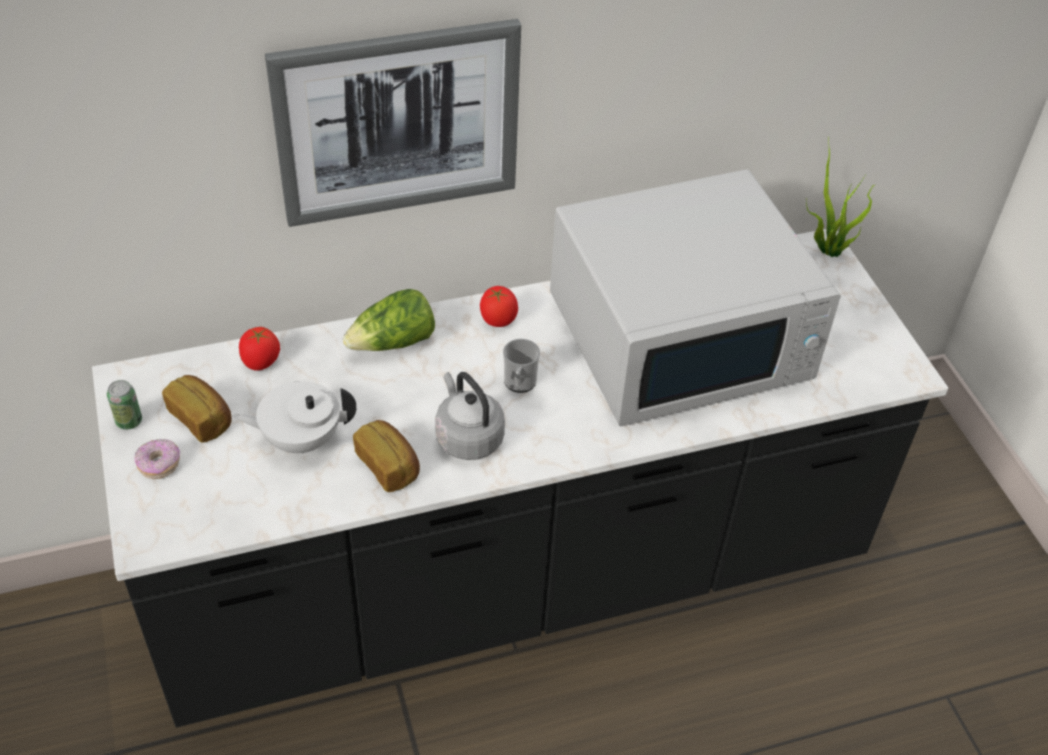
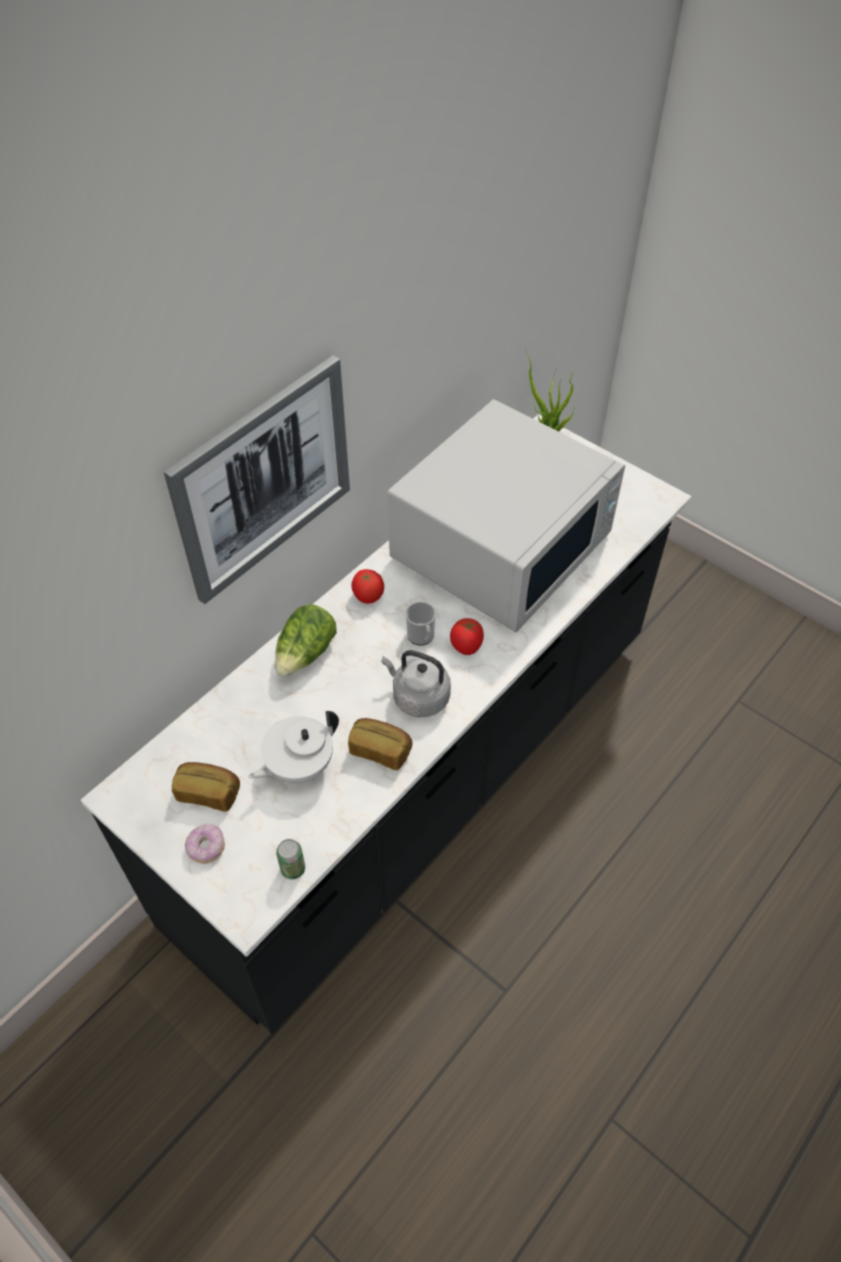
camera: 30 degrees left, 5 degrees up
(129, 421) = (151, 827): can -> can (293, 869)
(261, 362) = (217, 722): tomato -> tomato (466, 646)

